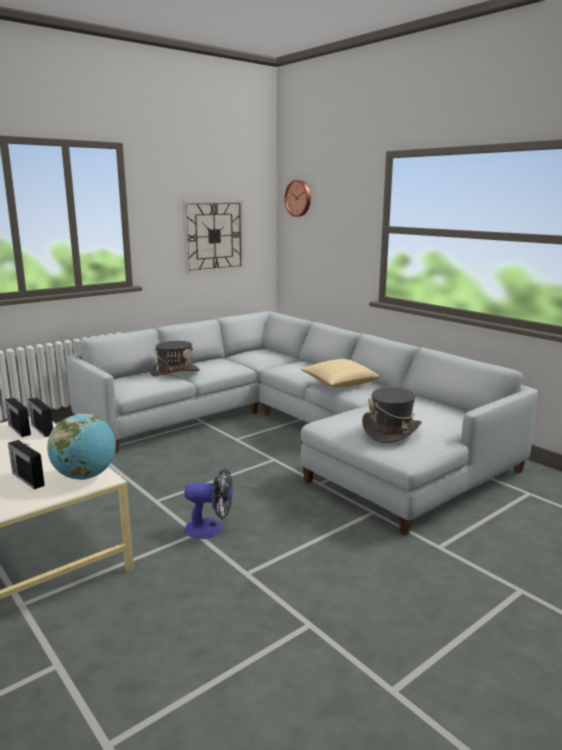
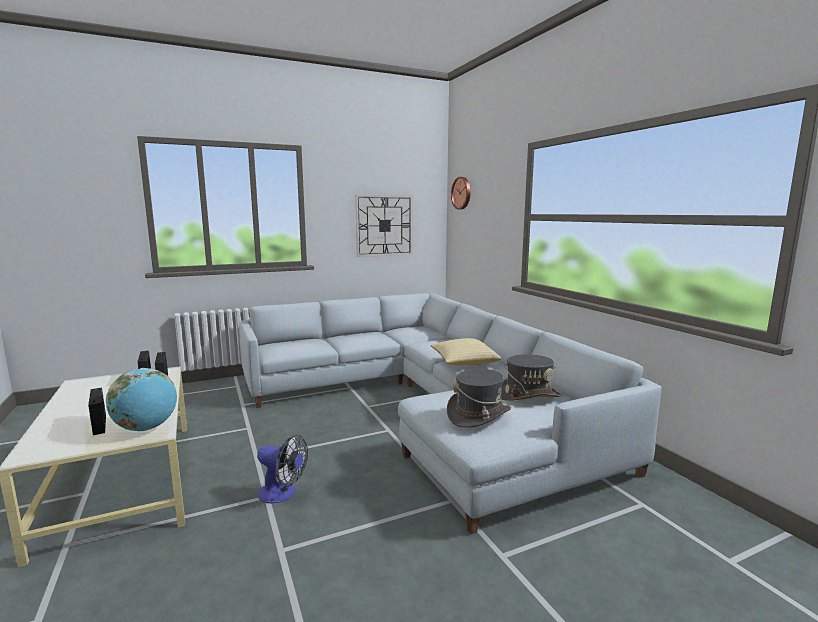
camera: 15 degrees right, 5 degrees down
(175, 372) = (327, 341): grey hat -> grey hat (528, 395)

